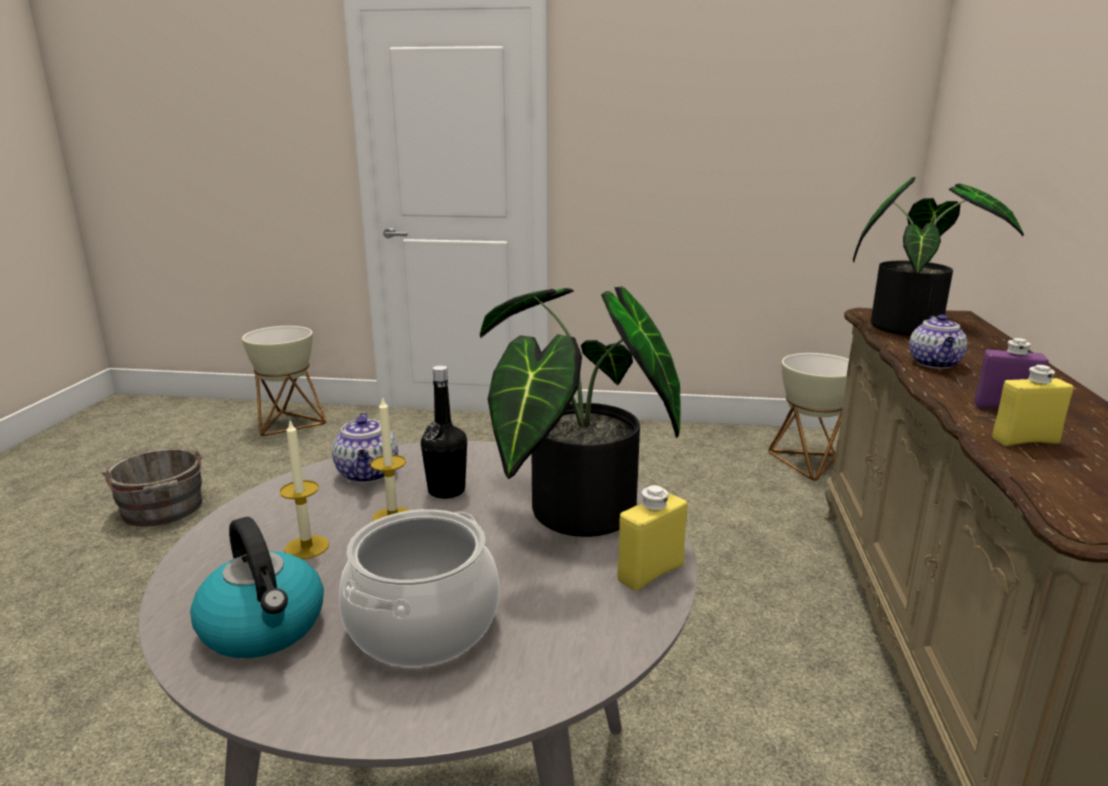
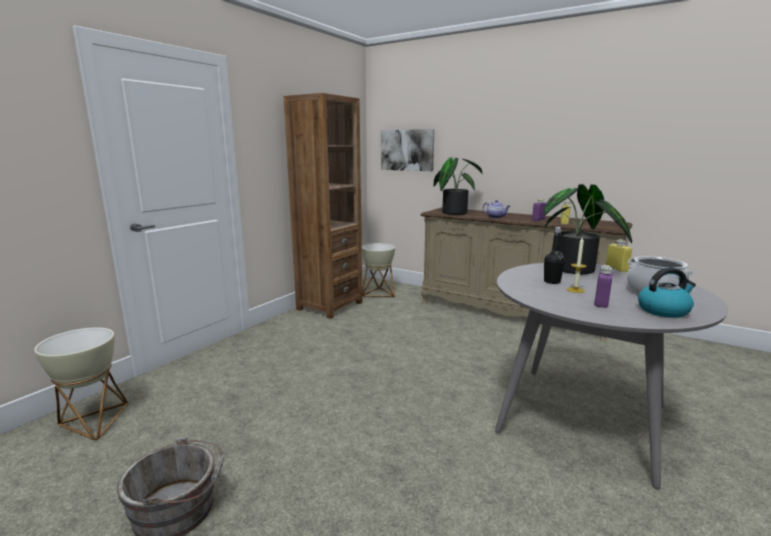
camera: 65 degrees left, 5 degrees down
(307, 547) = (601, 302): candle -> purple bottle
(368, 474) = (531, 290): teapot -> none
(688, 440) = (329, 306): none -> brown bookcase
(968, 149) = (407, 150): none -> picture

